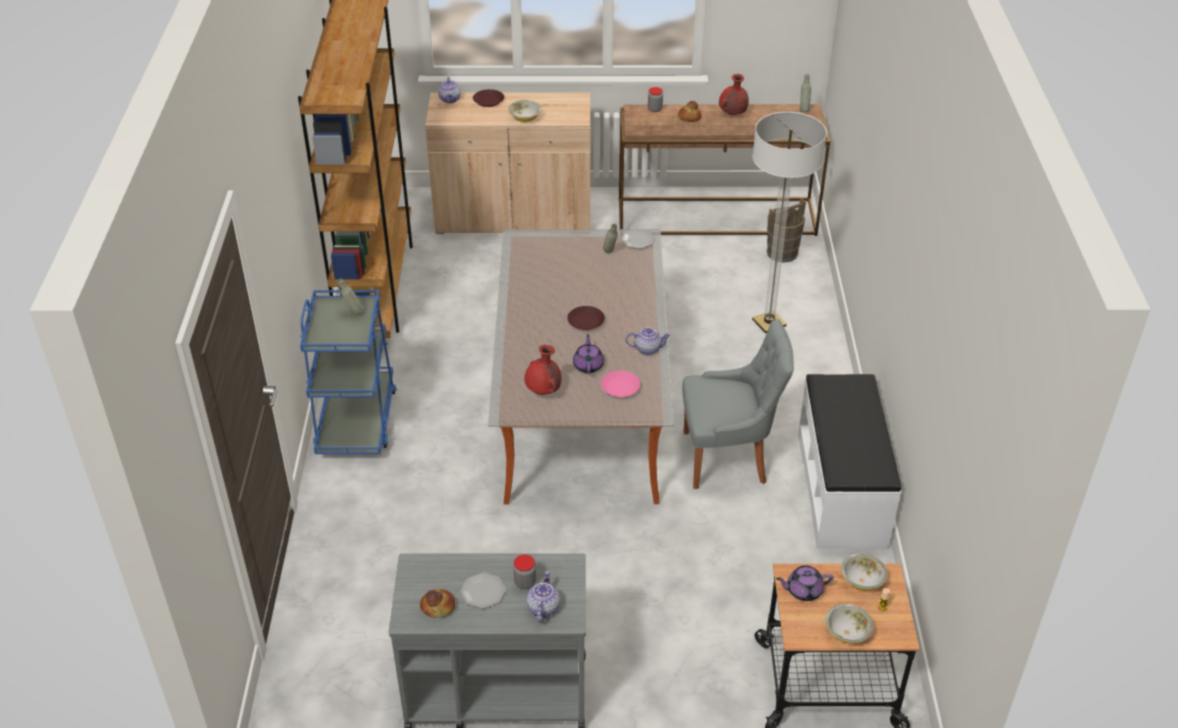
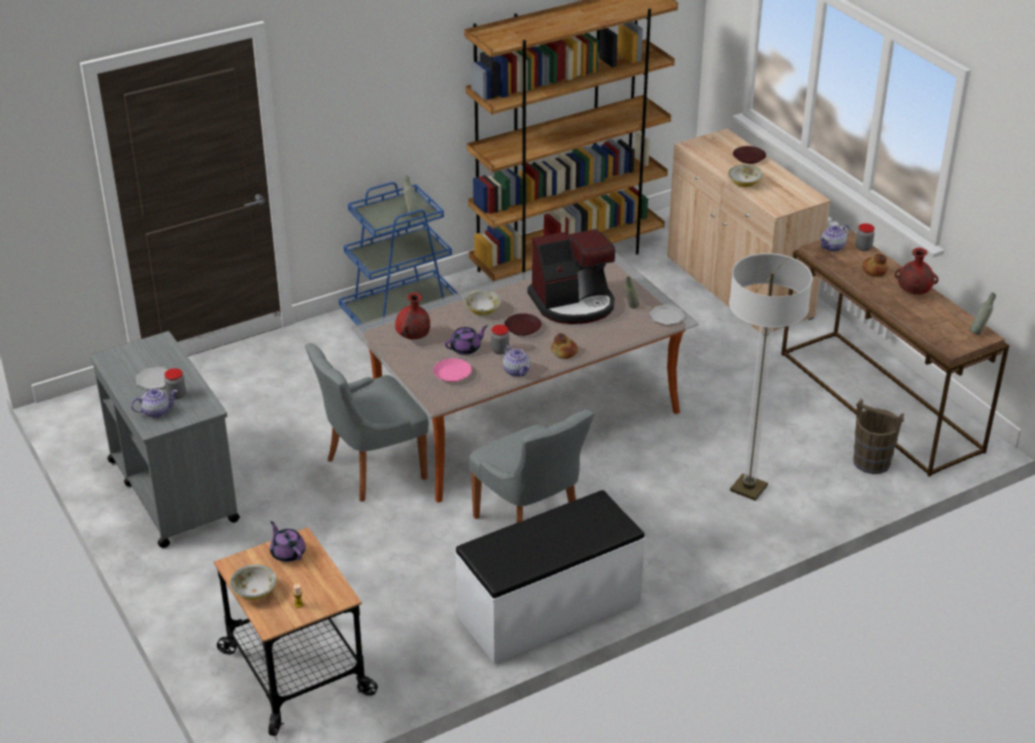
camera: 60 degrees right, 5 degrees down
(438, 606) = (127, 365): bread -> bread (564, 352)
(450, 99) = (727, 140): teapot -> teapot (832, 247)
(574, 280) = (573, 303): none -> coffee machine
(579, 530) = (372, 469): none -> grey chair
(608, 346) = (500, 350): none -> jar
(862, 581) = (322, 584): bowl -> bowl (482, 311)

